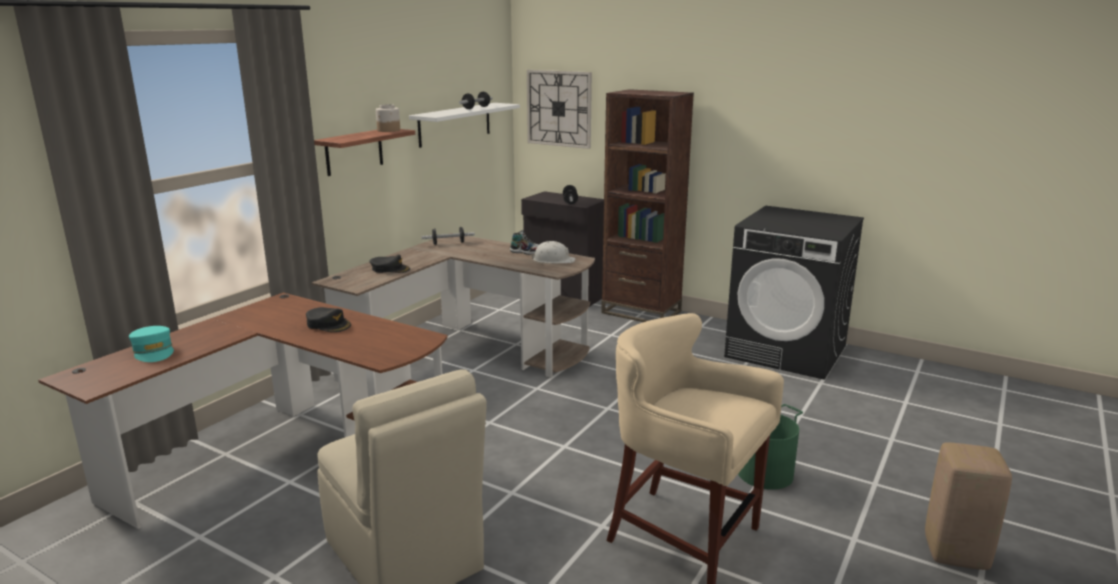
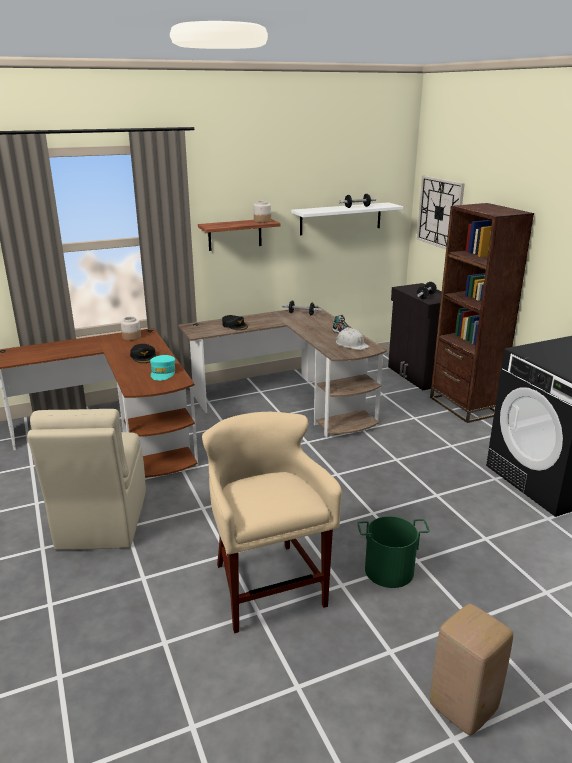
camera: 35 degrees right, 5 degrees up
(154, 352) = (44, 350): turquoise cap -> turquoise cap (163, 373)
(270, 308) = (131, 337): none -> jar

